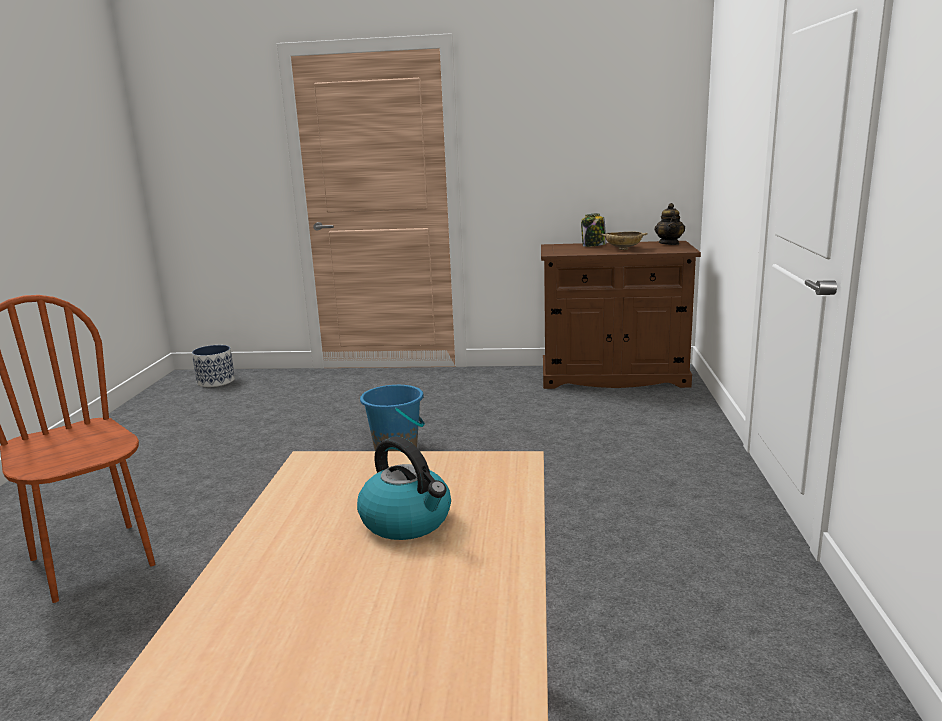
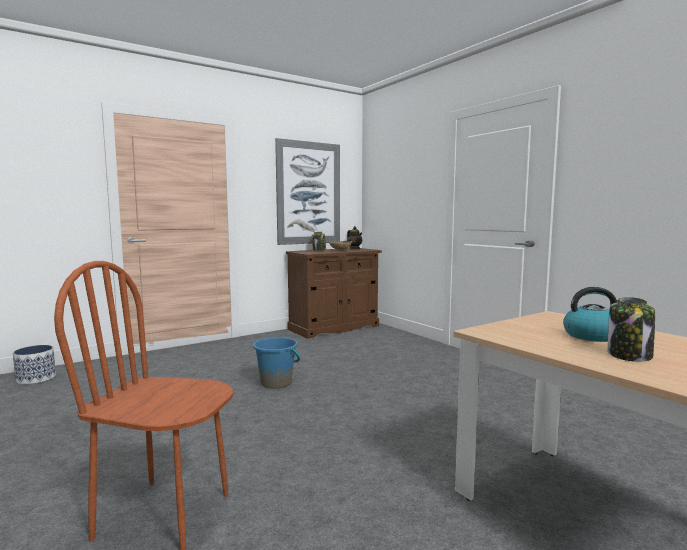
camera: 40 degrees left, 10 degrees down
(315, 572) = (629, 356): none -> jar
(588, 145) = (309, 193): none -> picture

